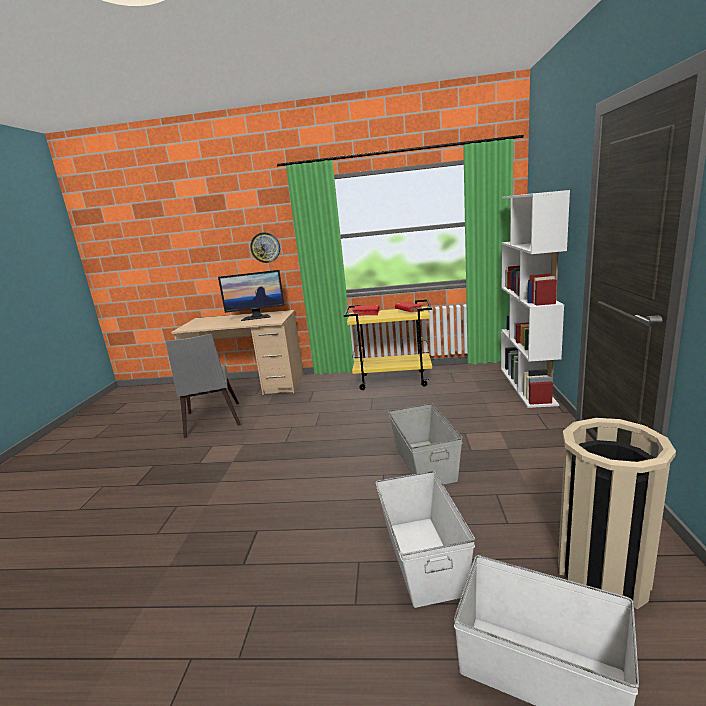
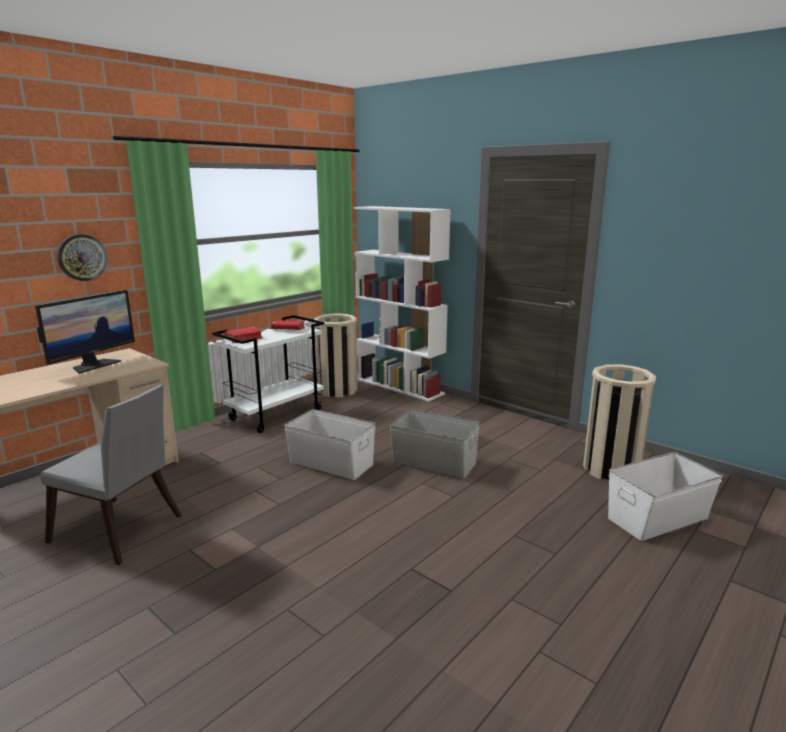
camera: 55 degrees left, 0 degrees up
(393, 380) = (276, 414): yellow cart -> white cart
(423, 557) = (538, 510): white storage box -> white storage box (331, 463)
(468, 374) = (337, 390): none -> beige trash can

